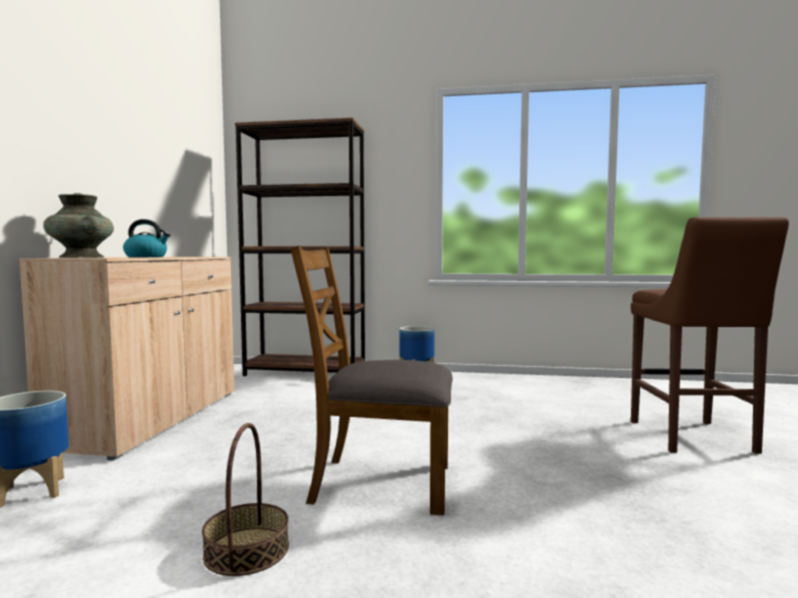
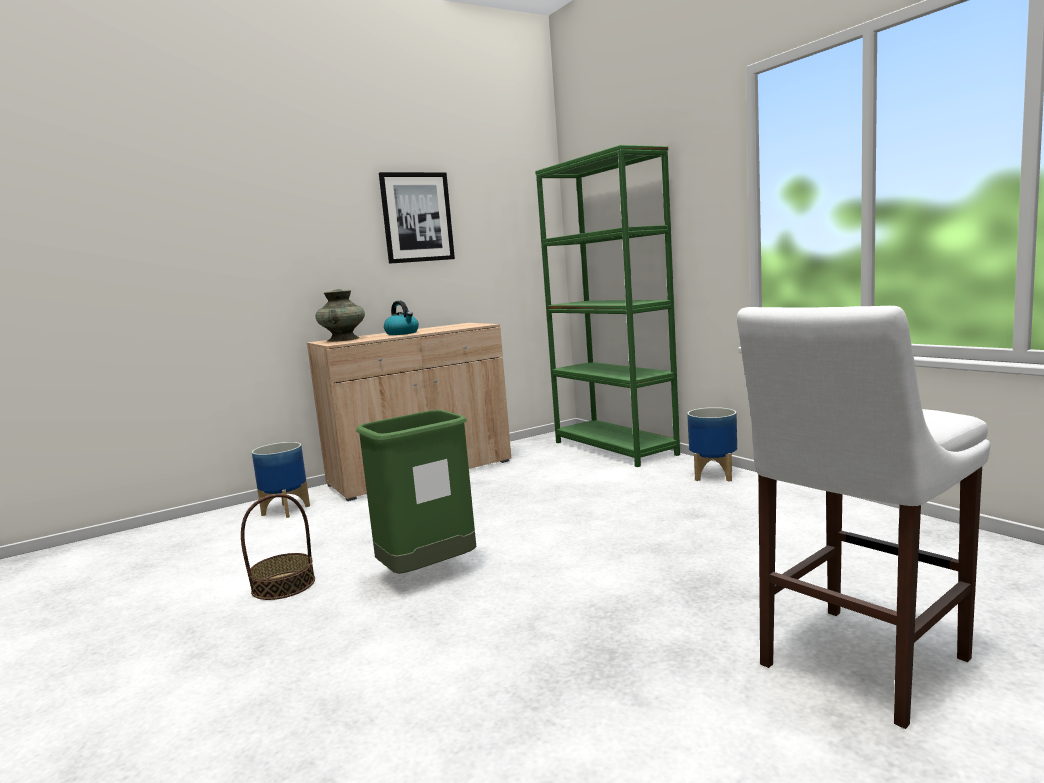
camera: 50 degrees right, 5 degrees up
(129, 135) = (417, 217): none -> picture
(305, 372) = (614, 448): brown bookcase -> green bookcase
(380, 483) = (428, 574): brown chair -> green trash can
(693, 438) = (857, 665): brown stool -> white stool

